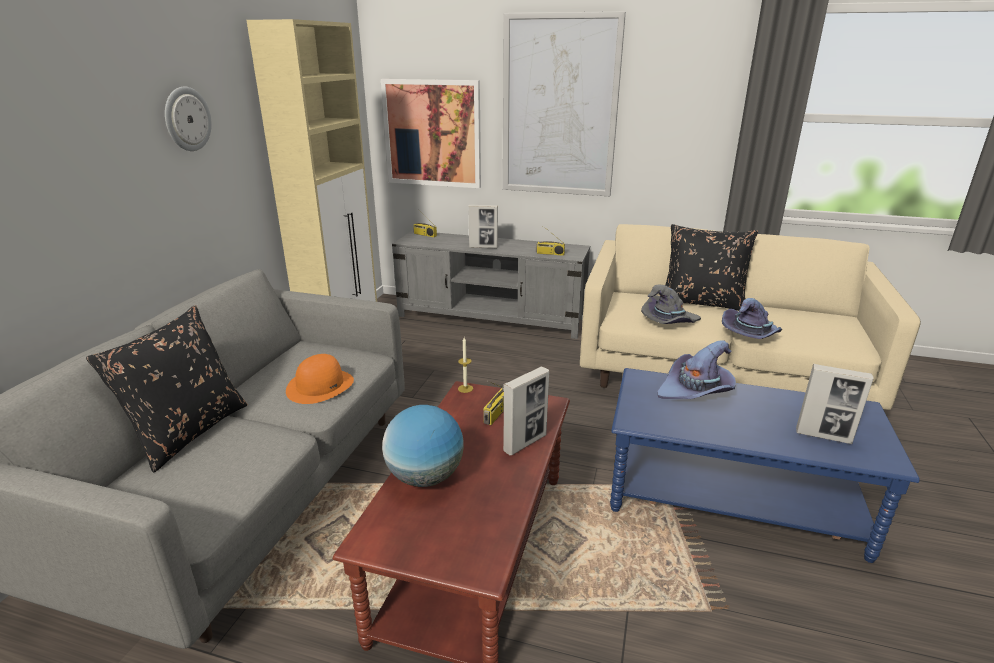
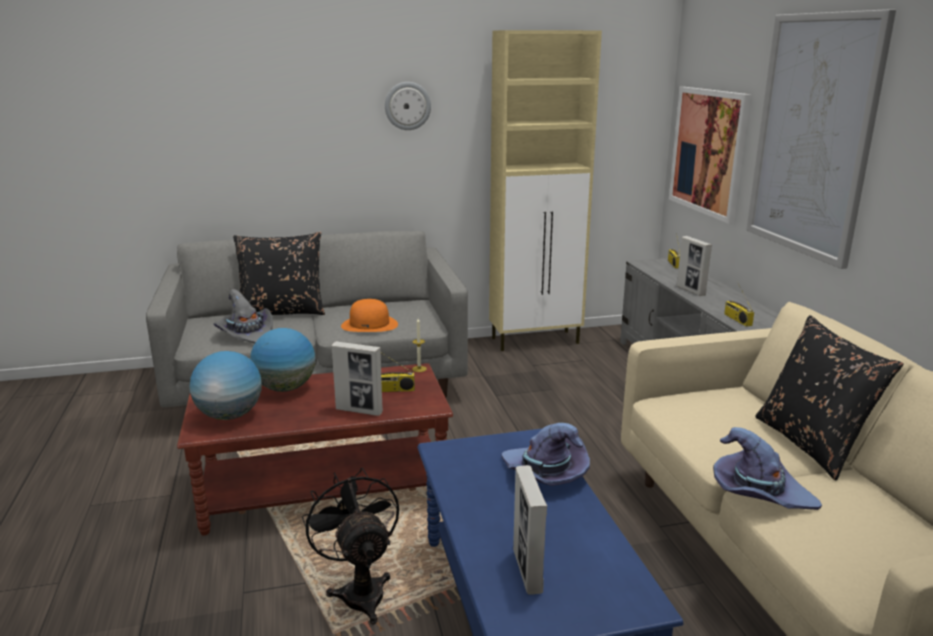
camera: 60 degrees right, 5 degrees down
(459, 534) = (230, 415): none -> globe
(656, 575) = (360, 590): none -> black fan
(668, 322) = (705, 432): grey hat -> grey hat (247, 335)

